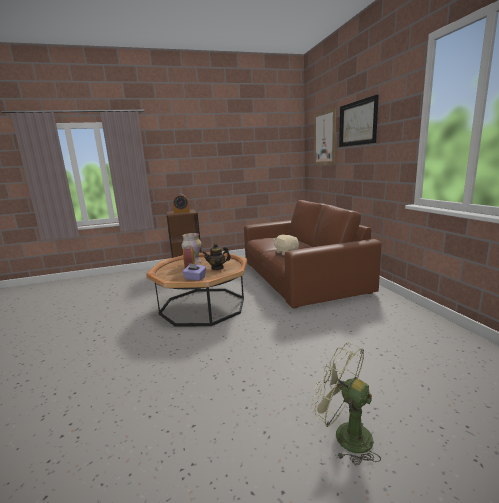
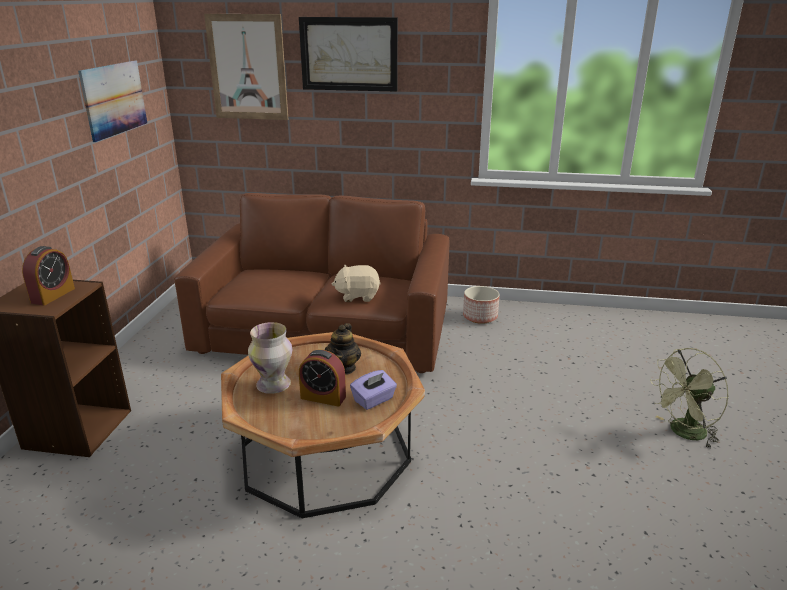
camera: 65 degrees left, 10 degrees up
(262, 153) = (114, 99): none -> picture
(386, 307) = (480, 317): none -> planter

